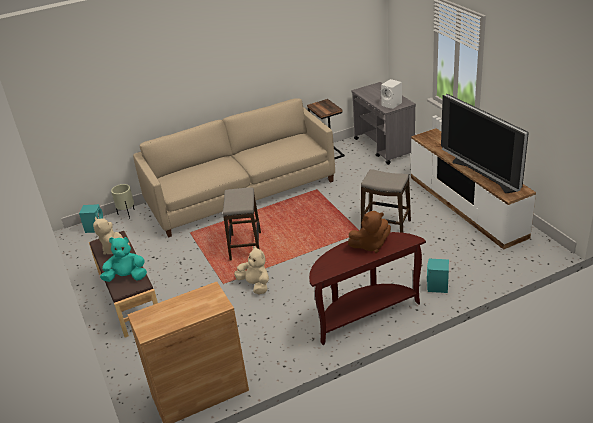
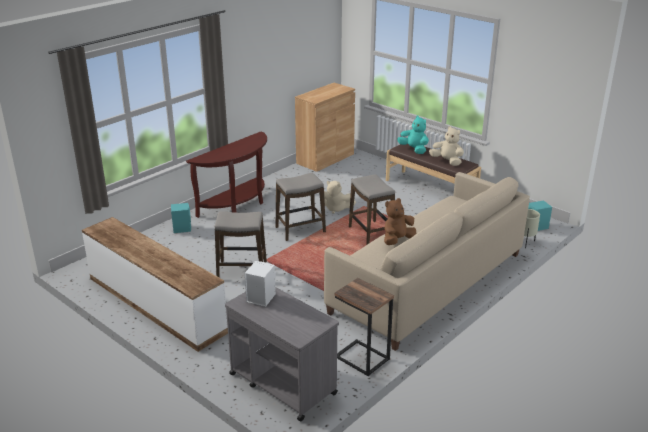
camera: 155 degrees right, 5 degrees down
(126, 277) = (414, 149): turquoise plush toy -> turquoise plush toy turned 105 degrees counterclockwise
(310, 262) = (300, 230): none -> stool
(370, 245) = (229, 153): brown plush toy -> brown plush toy (397, 240)
(483, 175) = (133, 240): television -> none

